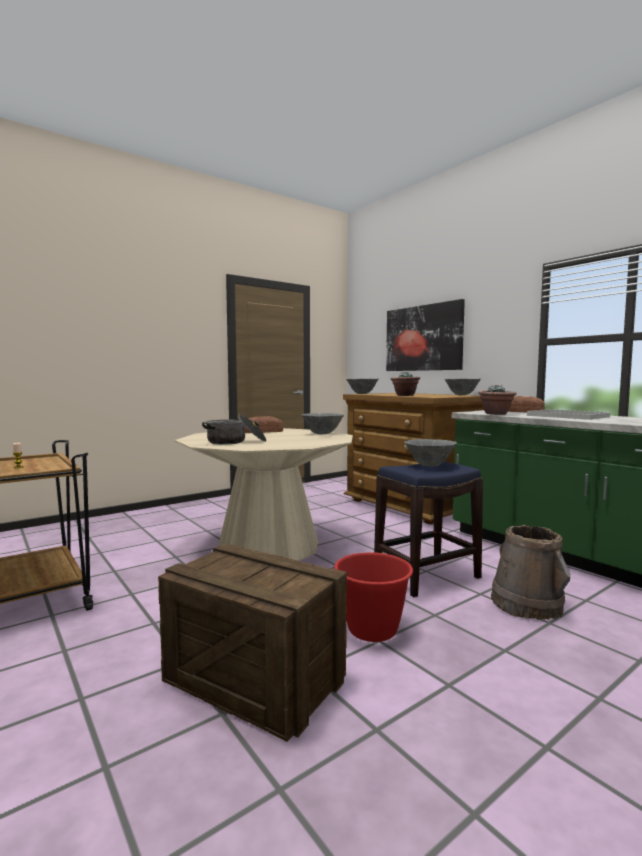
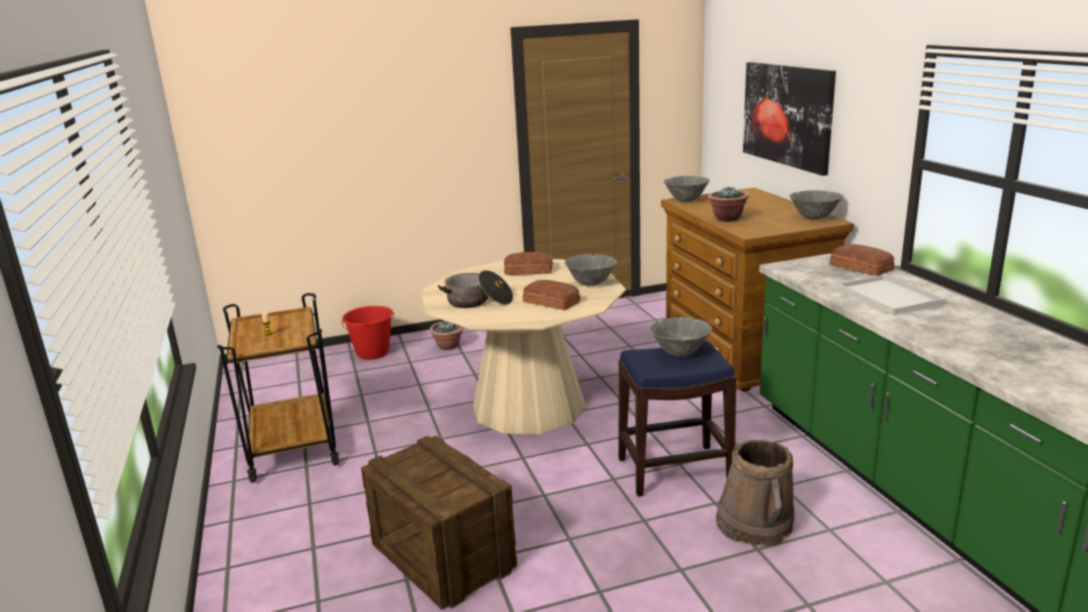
camera: 20 degrees right, 15 degrees up
(301, 440) = (551, 301): none -> bread
(372, 629) = (571, 526): red bucket -> red bucket (373, 353)
(496, 414) = (806, 278): potted plant -> potted plant (448, 346)

